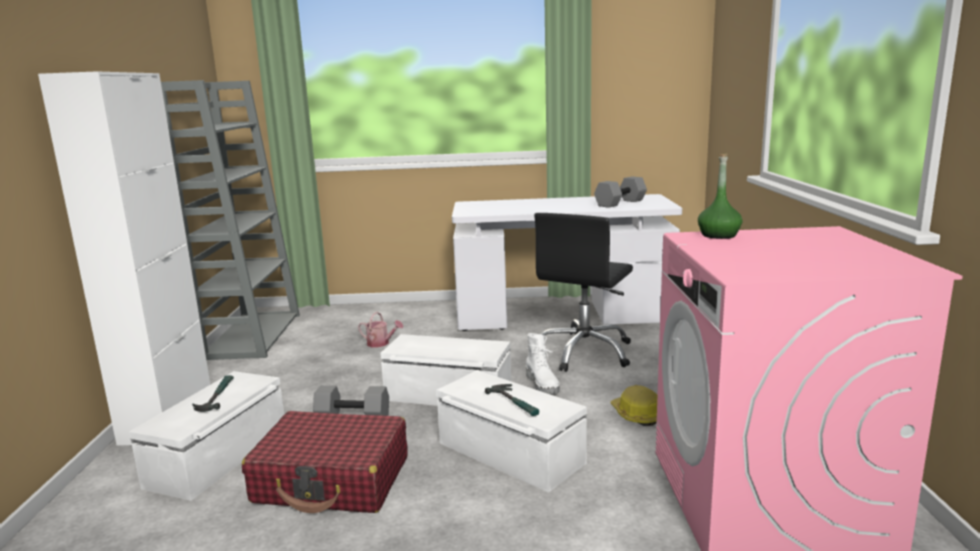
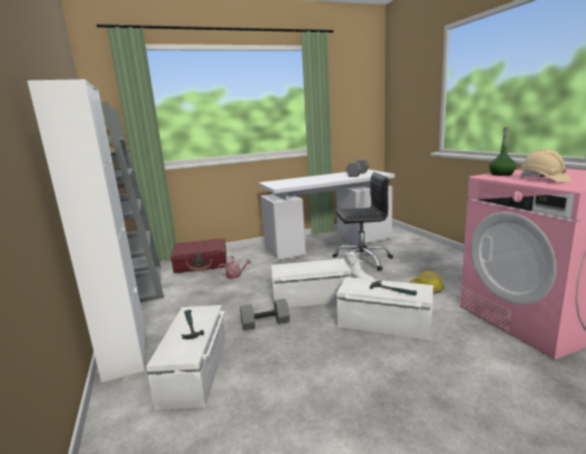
camera: 20 degrees left, 0 degrees up
(332, 480) = (294, 365): red suitcase -> red suitcase (201, 263)
(584, 352) = (362, 260): black office chair -> black office chair turned 105 degrees counterclockwise
(745, 254) = (543, 180): none -> beige hard hat

